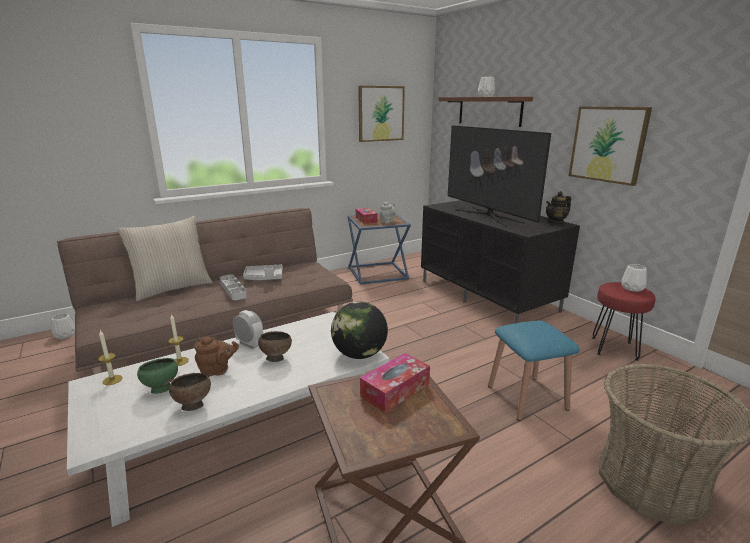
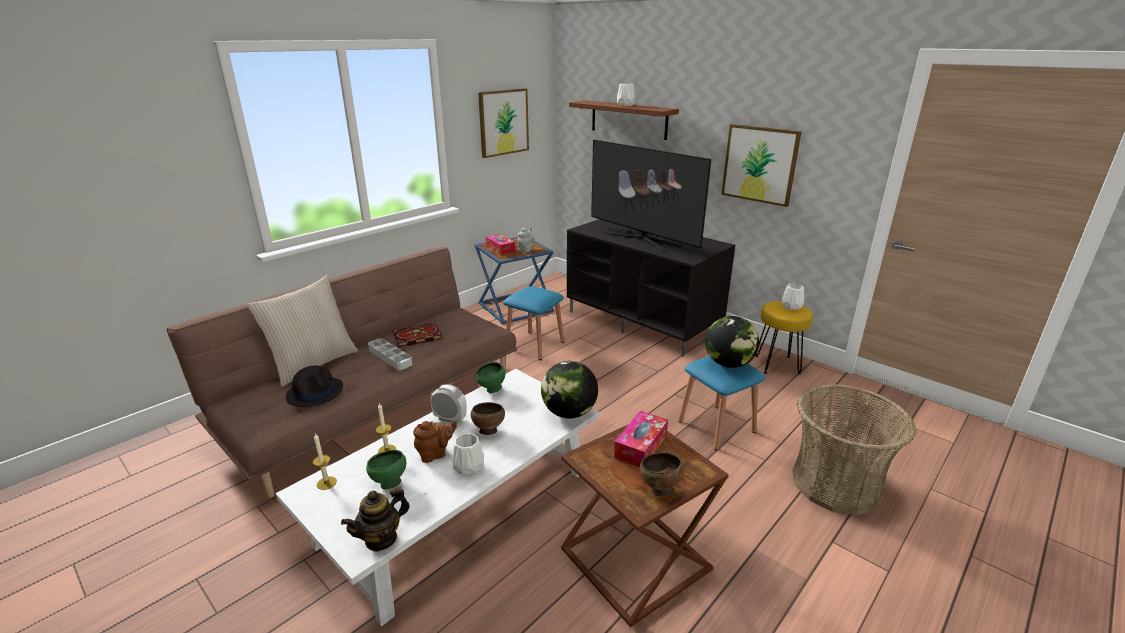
camera: 15 degrees left, 5 degrees up
(66, 335) = (172, 437): white vase -> white vase (469, 467)
(157, 308) = (315, 392): none -> black hat
(192, 406) = (435, 494): brown bowl -> brown bowl (659, 490)
(264, 278) = (416, 337): grey tray -> book
(300, 326) = (491, 390): none -> green bowl
(379, 303) = (534, 345): none -> blue stool
(540, 330) = (728, 364): none -> globe
(556, 222) = (712, 243): teapot -> teapot (381, 539)
(614, 348) = (777, 364): red stool -> yellow stool

